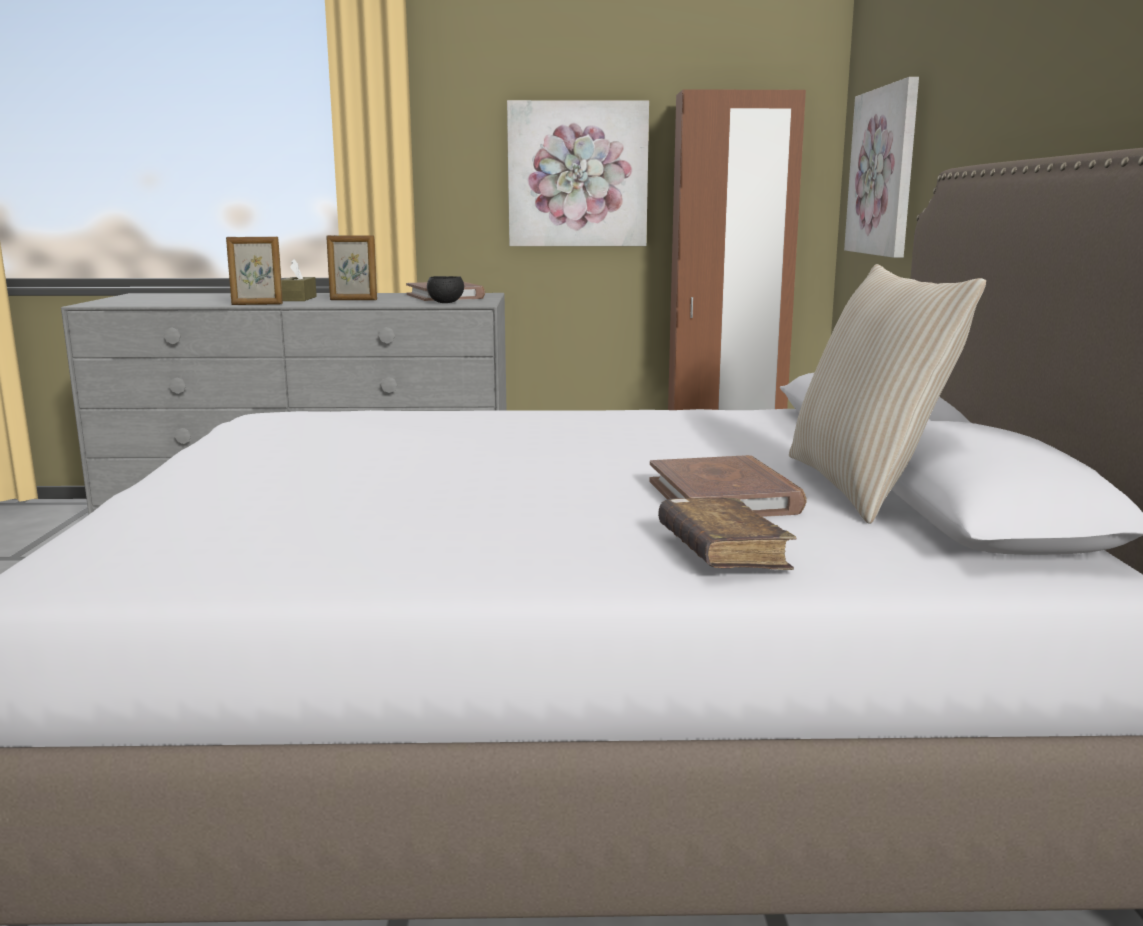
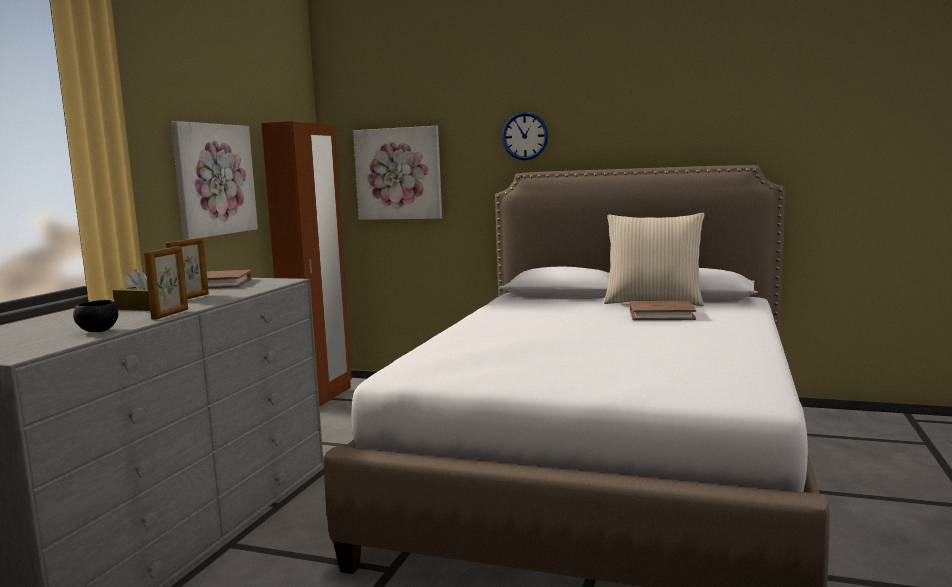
camera: 70 degrees left, 5 degrees down
(445, 303) = (266, 284): black bowl -> black bowl (98, 331)
(722, 551) = (735, 319): brown book -> none
(994, 85) = (525, 136): none -> wall clock

